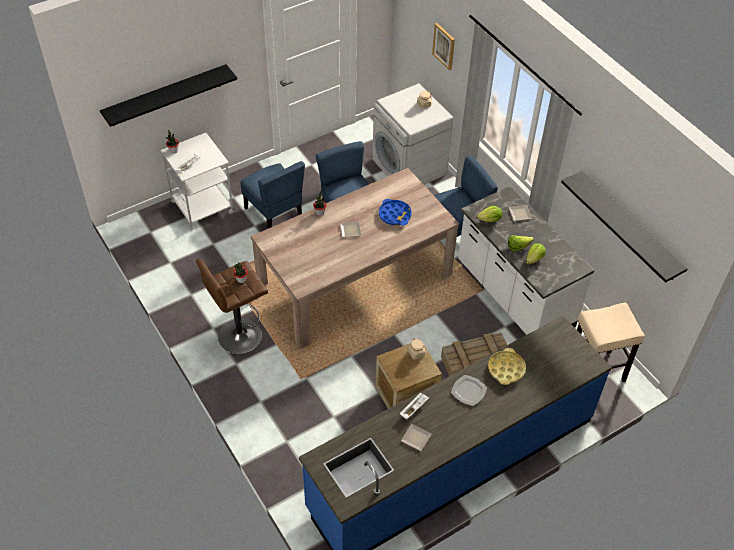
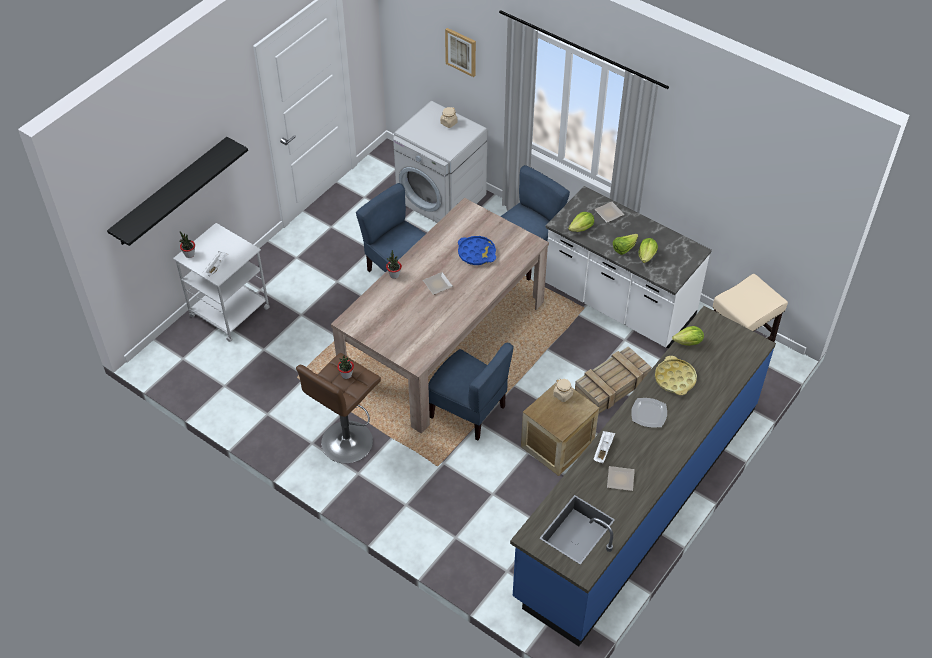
camera: 20 degrees left, 0 degrees up
(274, 212) = (316, 293): blue chair -> blue chair (468, 411)
(533, 342) = (688, 342): none -> lettuce
(629, 226) = (743, 192): black shelf -> none

